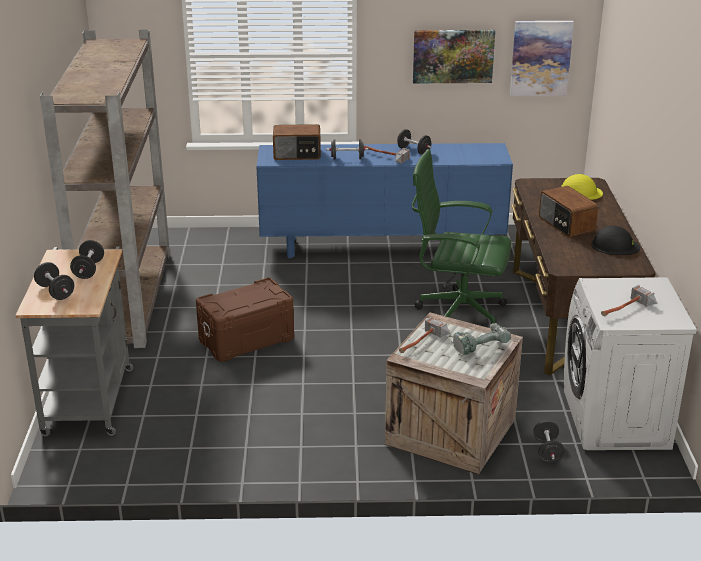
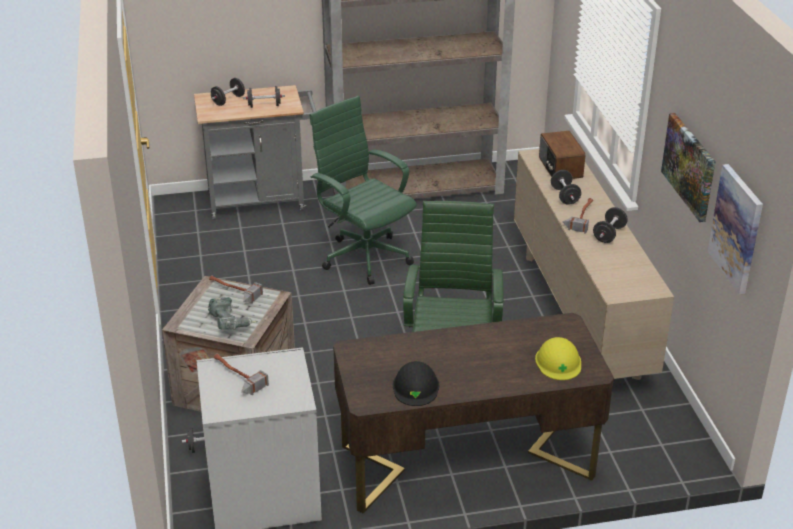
camera: 80 degrees right, 5 degrees up
(246, 339) = (363, 256): brown storage box -> green office chair
(382, 247) = (580, 314): blue cabinet -> beige cabinet
(566, 224) = (460, 351): radio -> none

